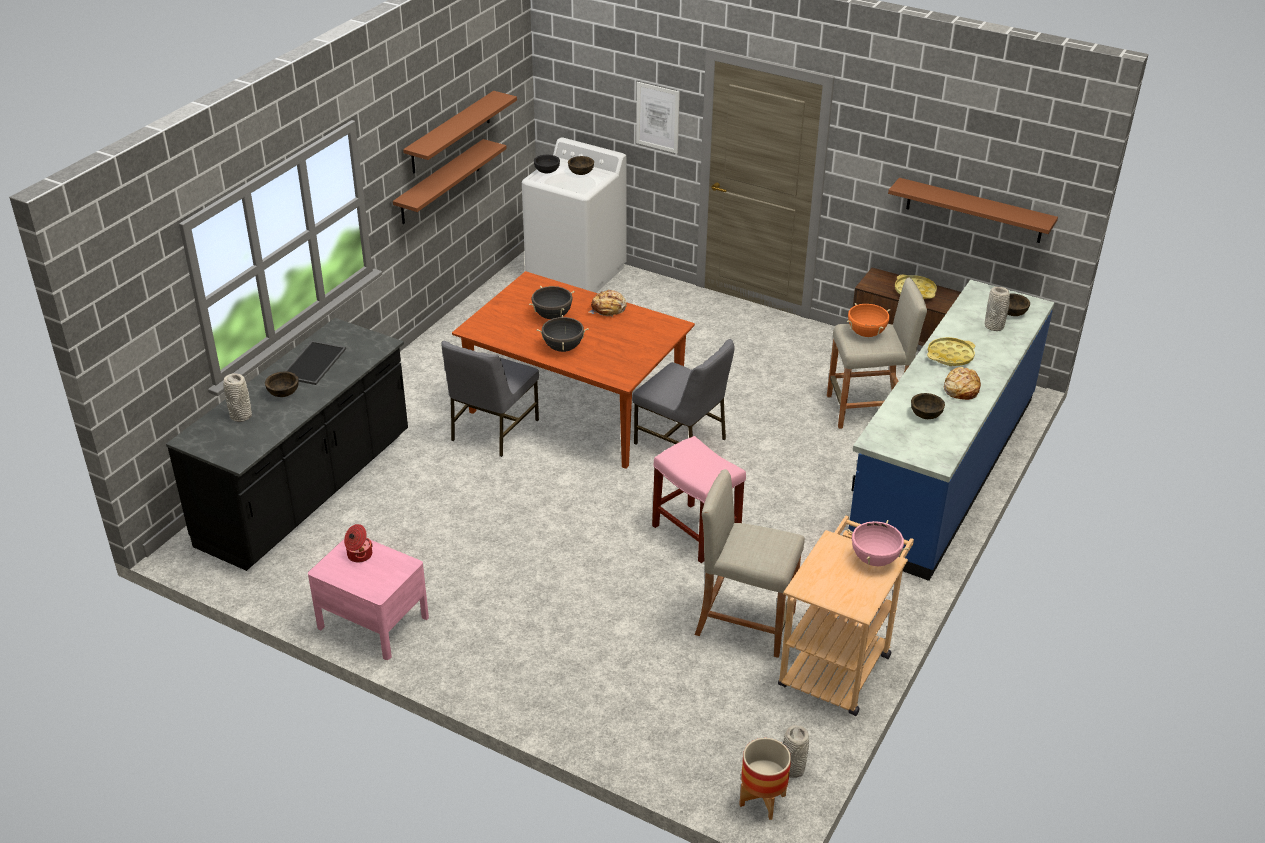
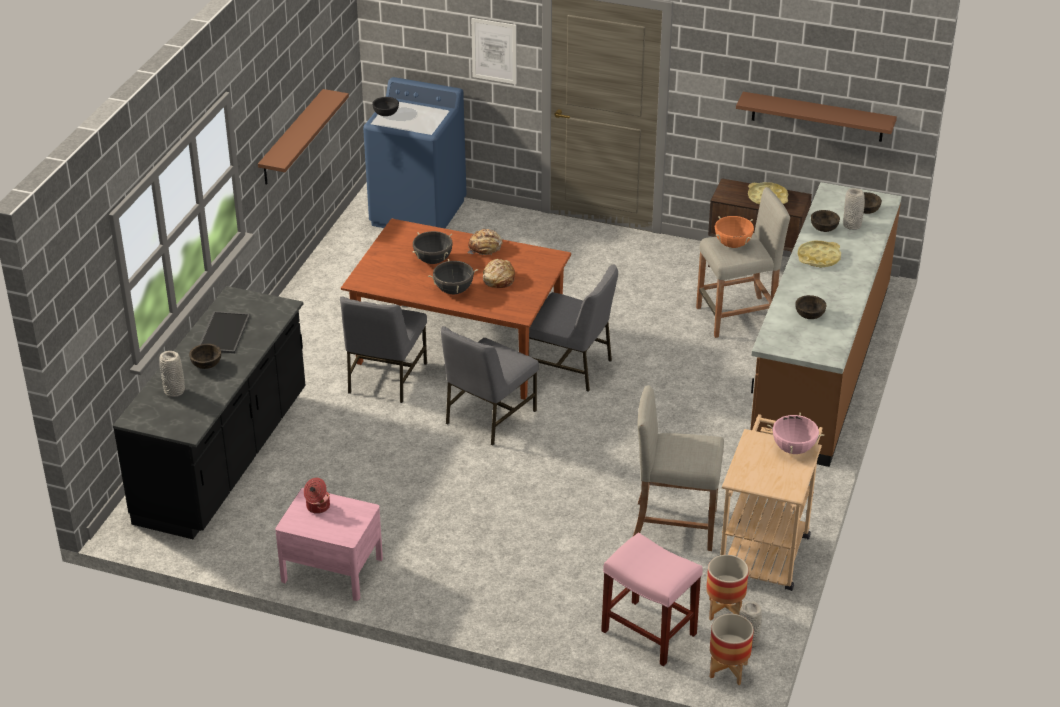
camera: 10 degrees left, 0 degrees up
(451, 132) = (298, 88): brown shelf -> none
(576, 274) = (418, 213): white washing machine -> blue washing machine
(581, 172) = (420, 112): brown bowl -> brown bowl (824, 228)
(583, 482) = (488, 417): none -> grey chair
(697, 533) = (609, 451): pink stool -> pink stool (650, 633)
(775, 728) = (724, 610): none -> planter
(942, 470) = (819, 365): blue counter -> brown counter
(961, 389) = (835, 288): bread -> bread (498, 279)

